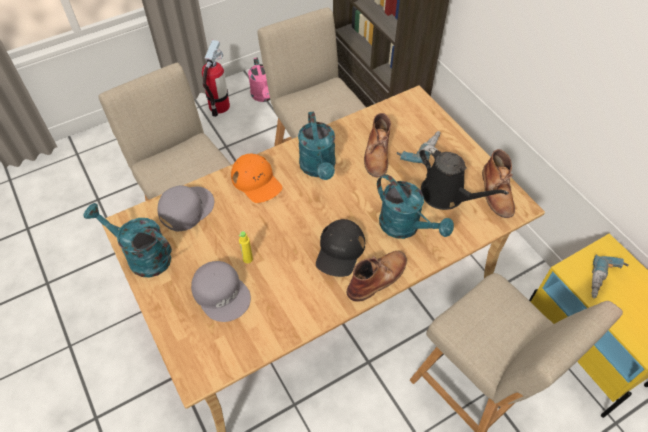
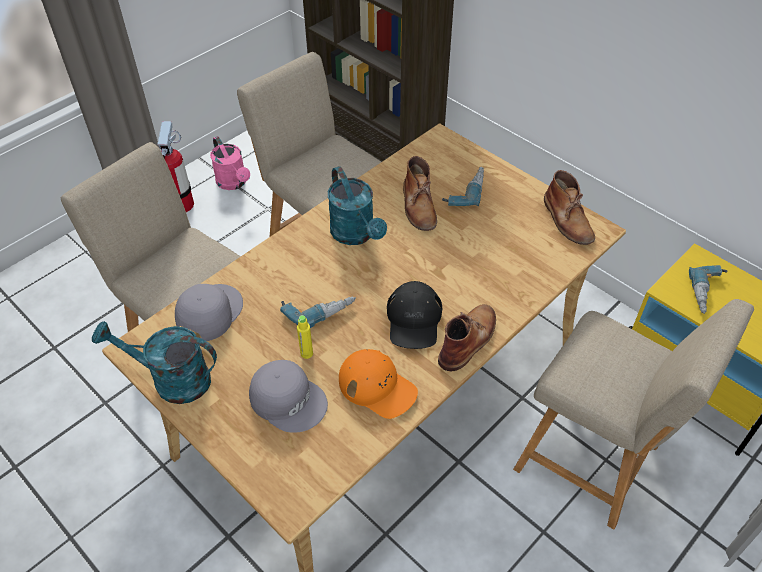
camera: 15 degrees left, 5 degrees down
(256, 181) = (286, 264): orange cap -> orange cap (377, 387)
(268, 224) = (318, 309): none -> power drill
(405, 227) = (480, 278): turquoise watering can -> none
(446, 195) = (513, 234): black watering can -> none

